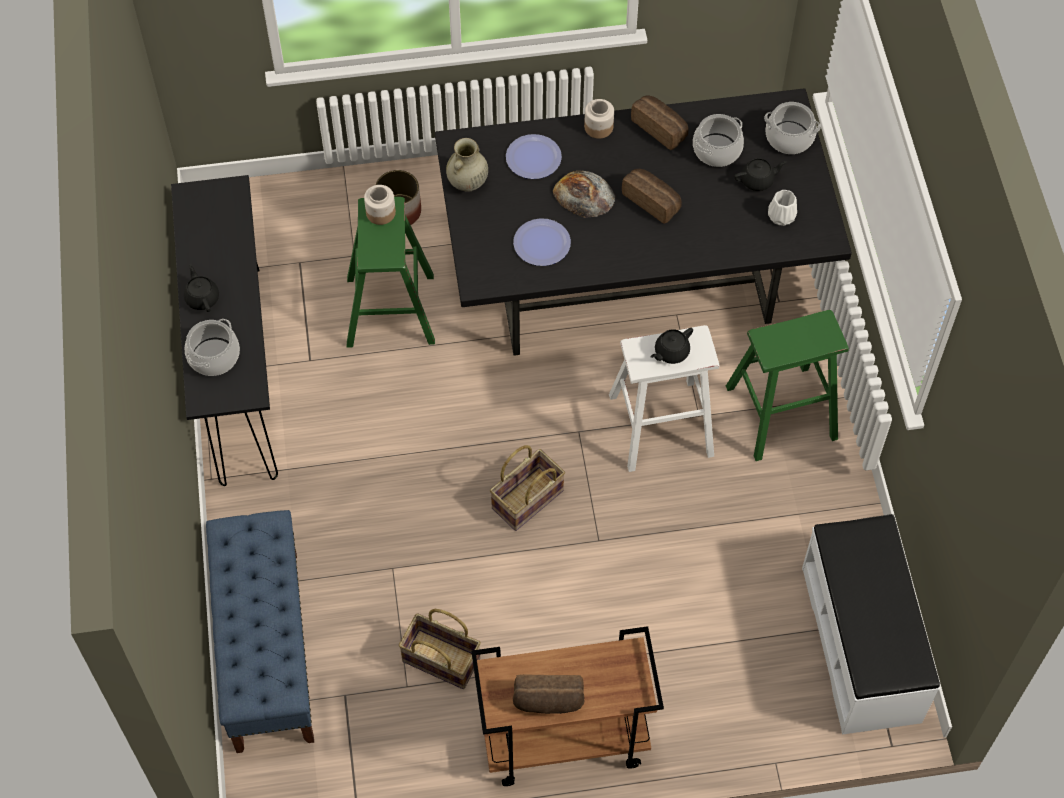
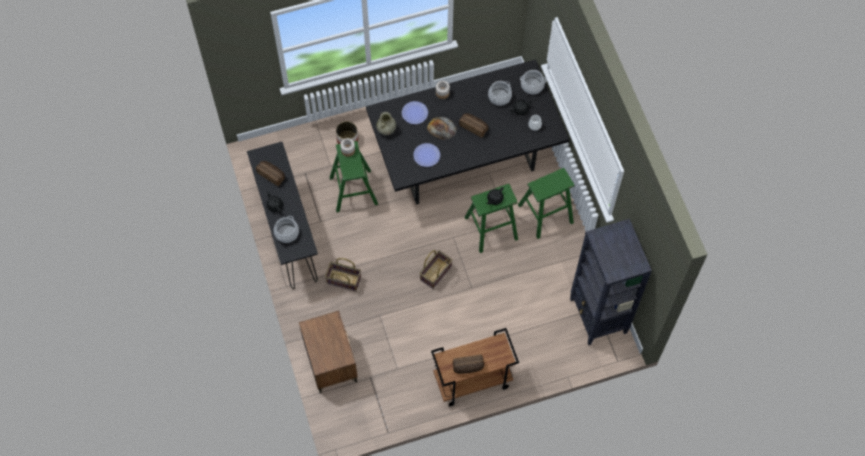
camera: 10 degrees left, 5 degrees up
(267, 649) = (330, 362): blue bench -> brown nightstand
(440, 661) = (410, 354): basket -> basket (343, 281)
(660, 128) = (471, 89): bread -> bread (272, 175)
(660, 425) = (491, 228): white stool -> green stool
(862, 643) = (598, 317): white bench -> black bookcase

